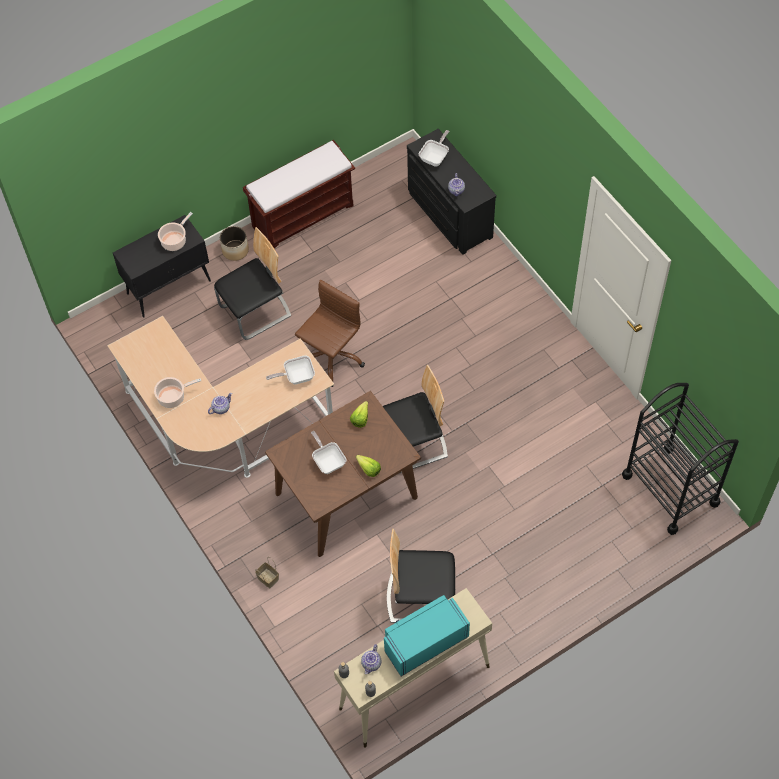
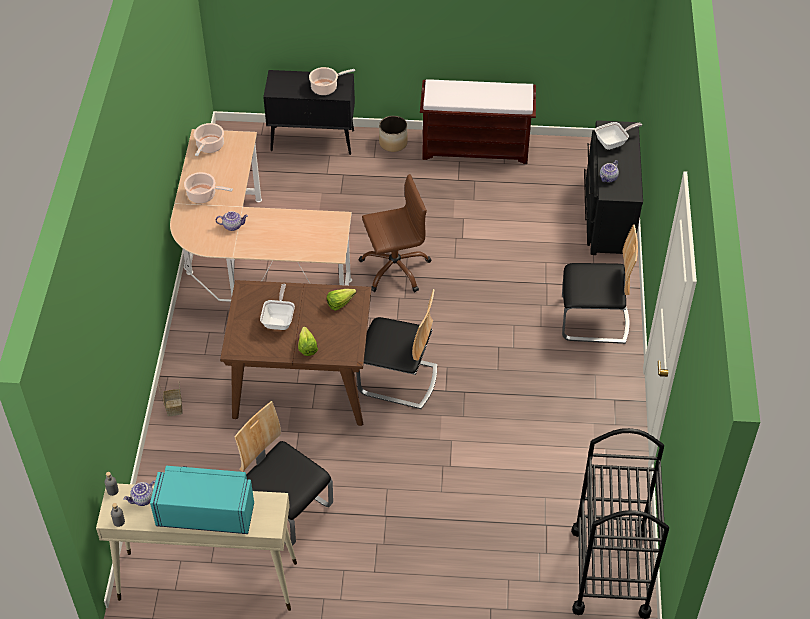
camera: 35 degrees right, 10 degrees down
(137, 352) = (209, 146): none -> cooking pot
(256, 312) = (365, 198): chair -> chair (593, 321)
(296, 376) = (318, 239): frying pan -> none

